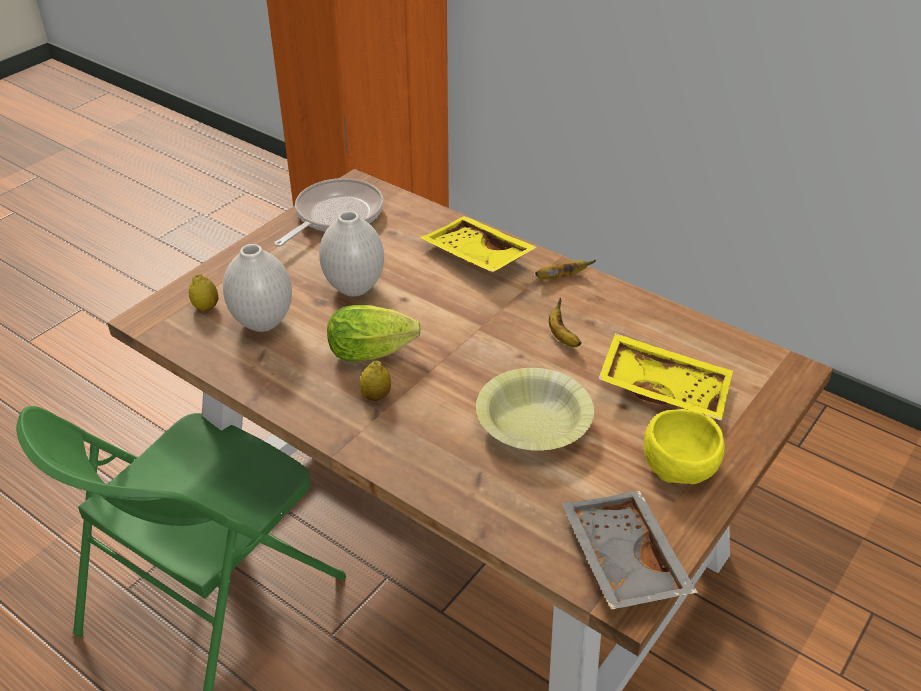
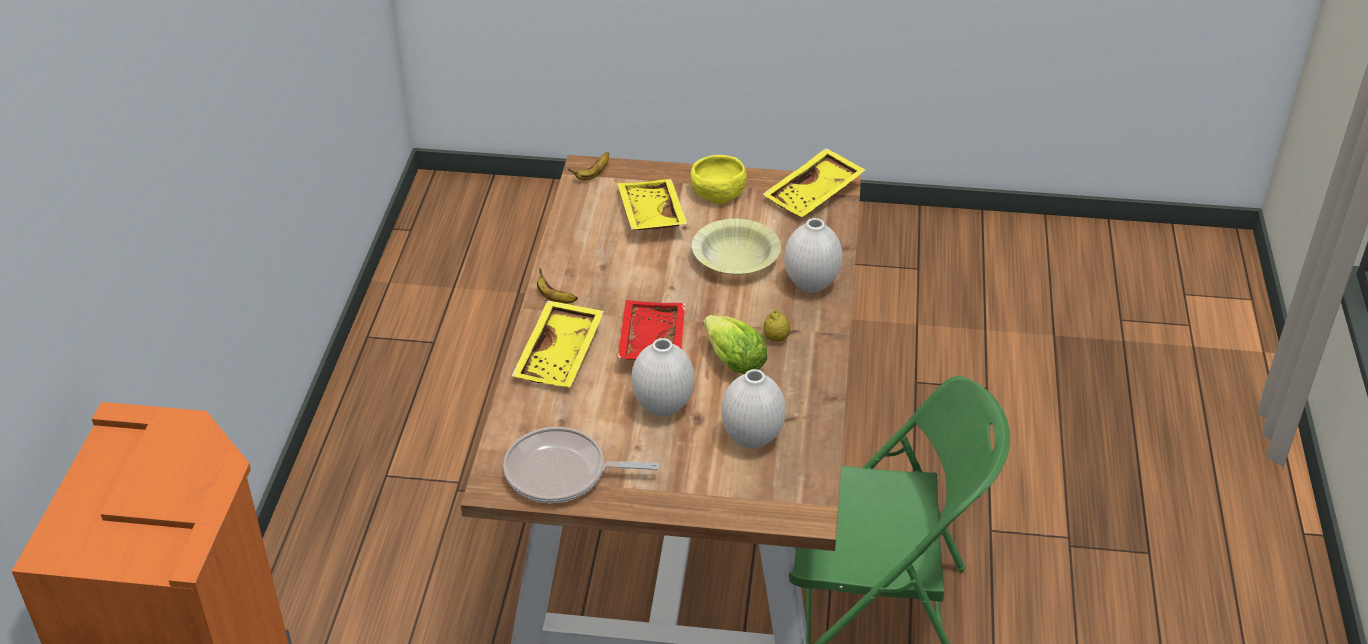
camera: 120 degrees left, 0 degrees up
(206, 307) = (763, 485): lemon -> none
(437, 464) = (811, 285): none -> white vase
(448, 311) = (650, 341): none -> red tray
(562, 336) = (632, 275): banana -> banana (593, 175)
(620, 560) = (815, 194): grey tray -> yellow tray

